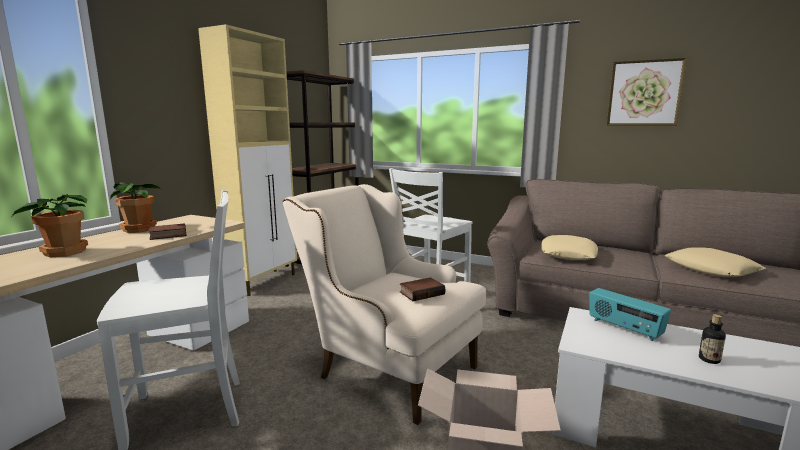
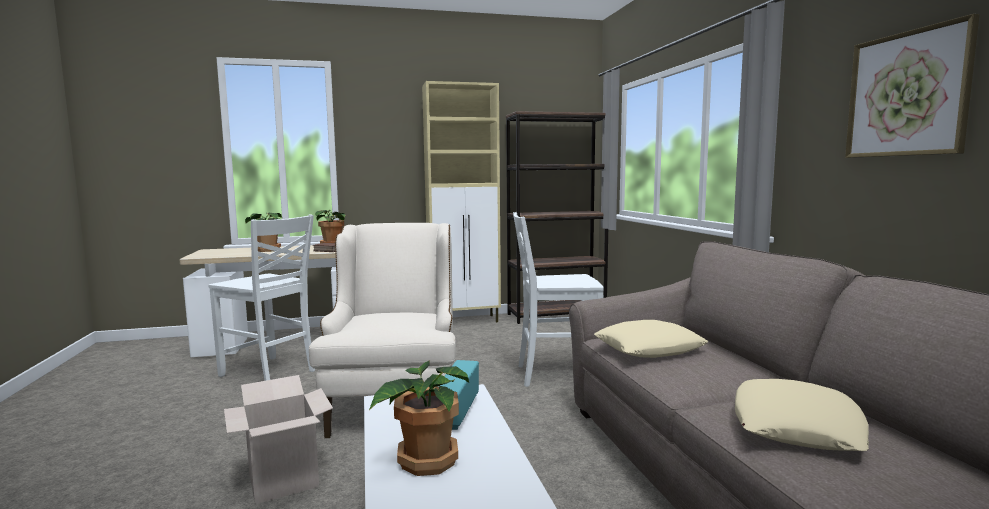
camera: 50 degrees right, 5 degrees down
(422, 292) = (375, 323): book -> none
(709, 359) = (425, 461): bottle -> potted plant

